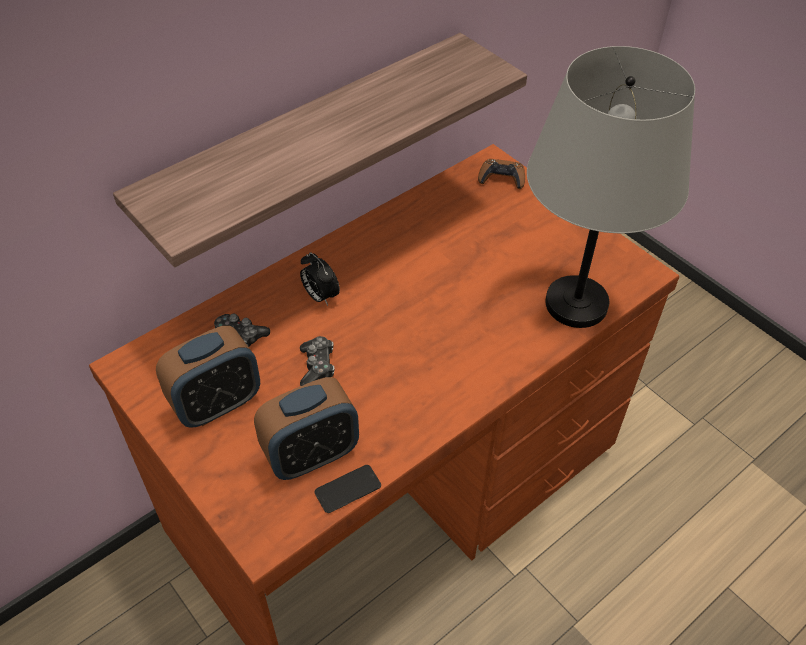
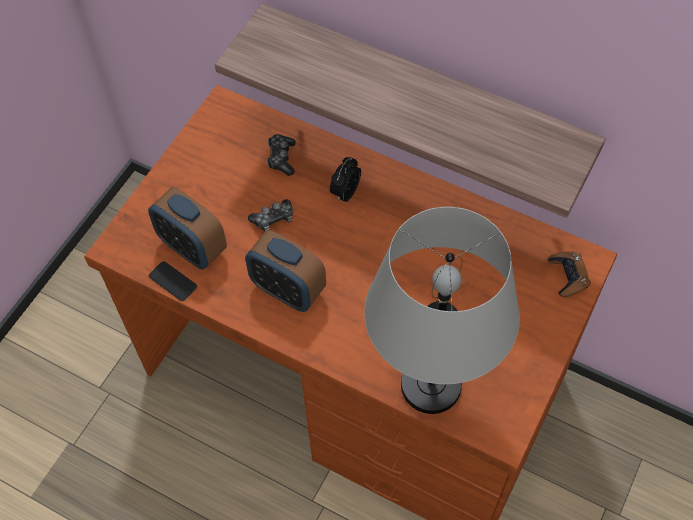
camera: 70 degrees right, 10 degrees up
(217, 404) = (213, 172): alarm clock -> alarm clock (288, 290)

